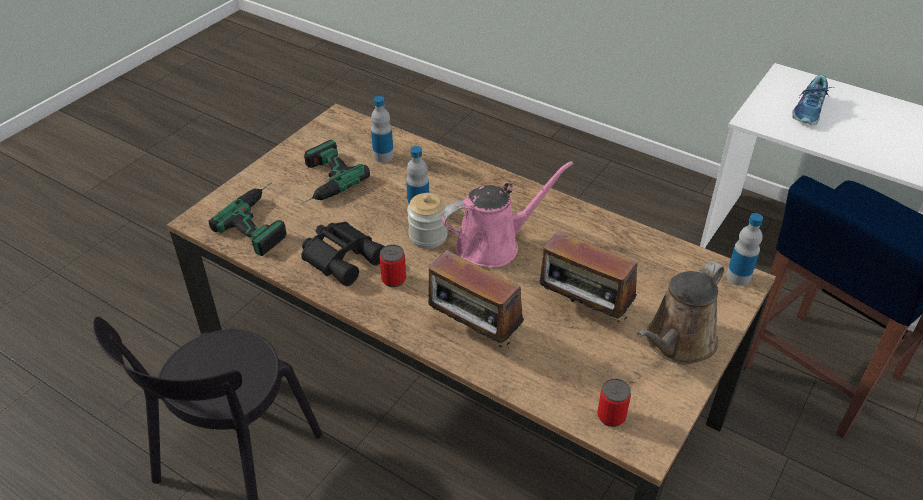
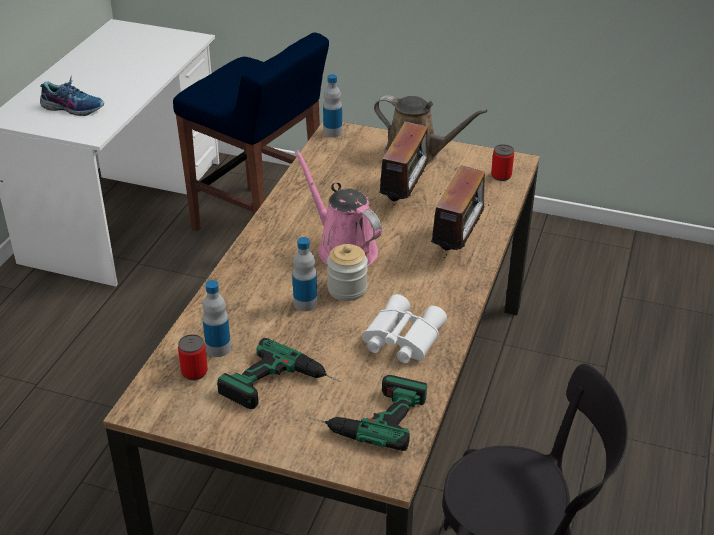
camera: 105 degrees left, 5 degrees down
(343, 257) = (401, 338): black binoculars -> white binoculars
(393, 279) = (416, 298): can -> can (194, 372)

